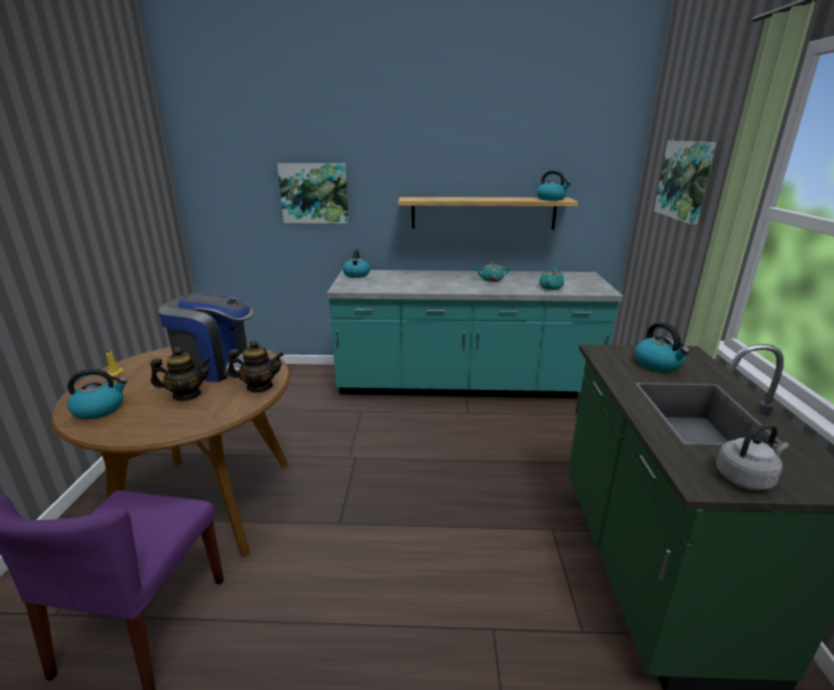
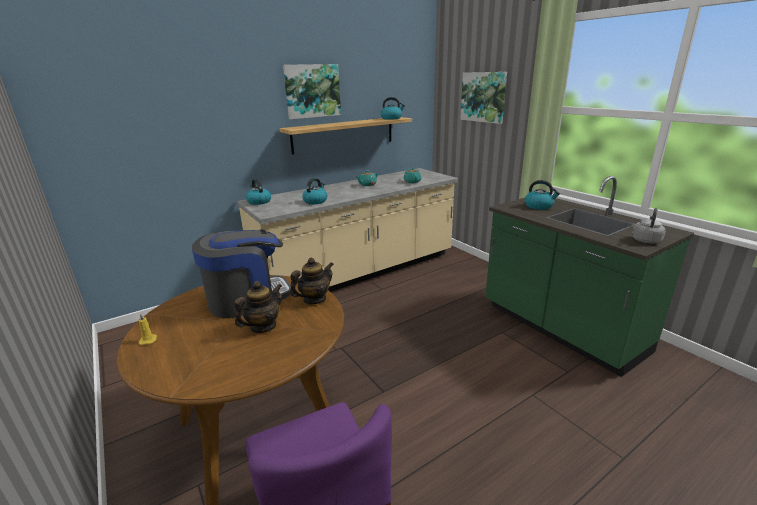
camera: 35 degrees left, 0 degrees up
(100, 409) = (197, 368): kettle -> kettle (315, 201)
(314, 193) = (200, 133): picture -> picture (312, 91)
(465, 385) = (359, 272): turquoise counter -> beige counter

